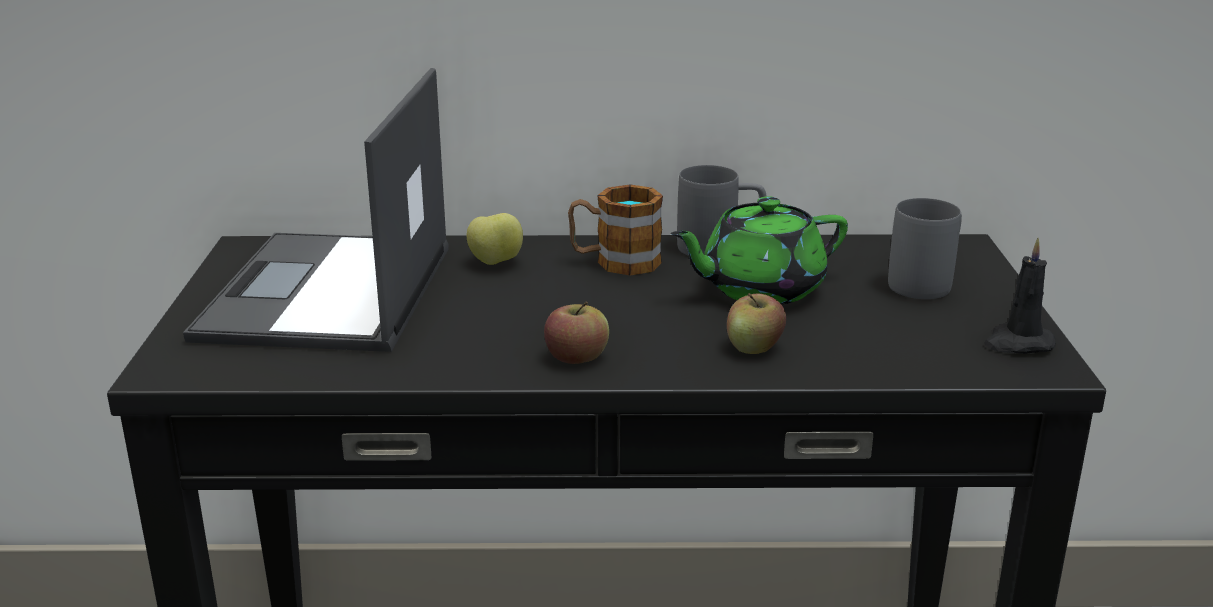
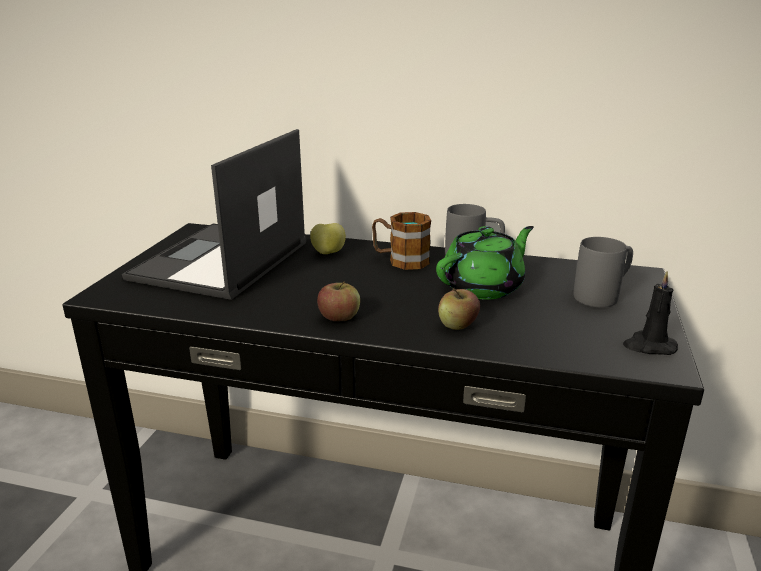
camera: 15 degrees right, 0 degrees up
(759, 289) = (483, 287): green teapot -> green teapot turned 150 degrees clockwise

